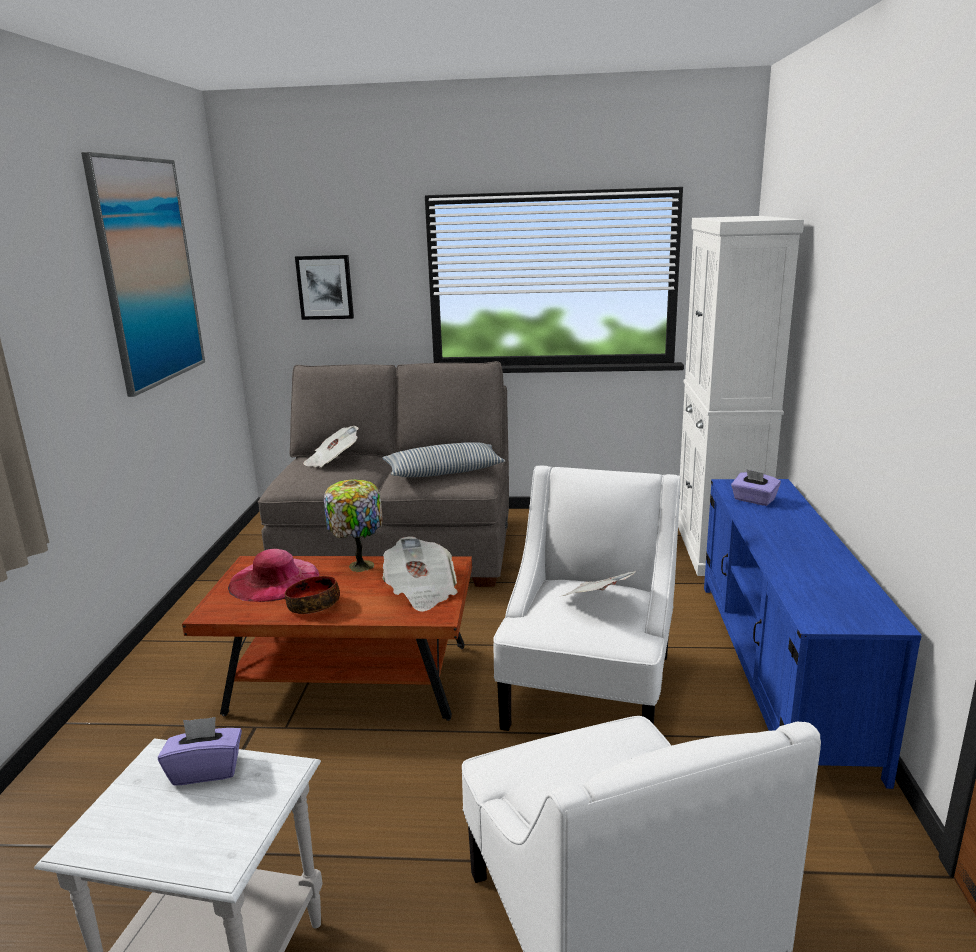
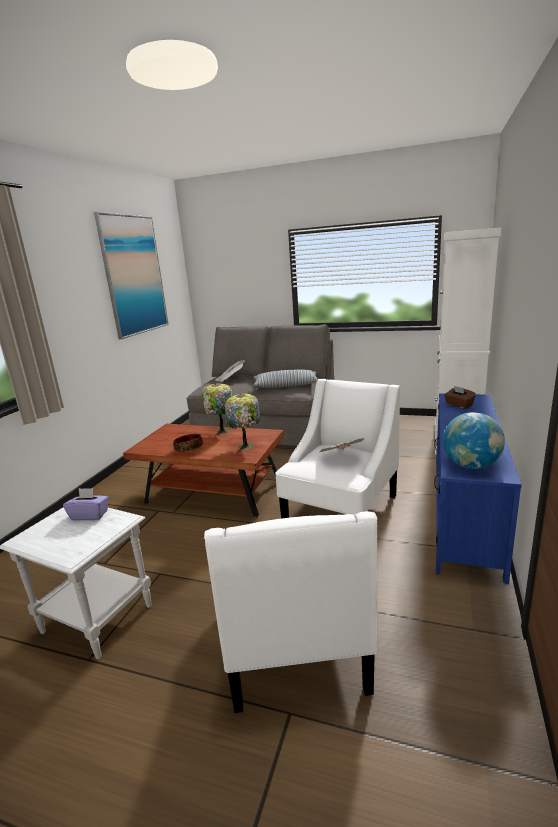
camera: 15 degrees right, 0 degrees up
(274, 580) = (176, 435): pink hat -> none
(325, 287) = (236, 284): picture -> none
(421, 592) = (246, 445): newspaper -> table lamp
(753, 500) = (458, 405): purple tissue box -> brown tissue box
(833, 608) = (471, 466): none -> globe

